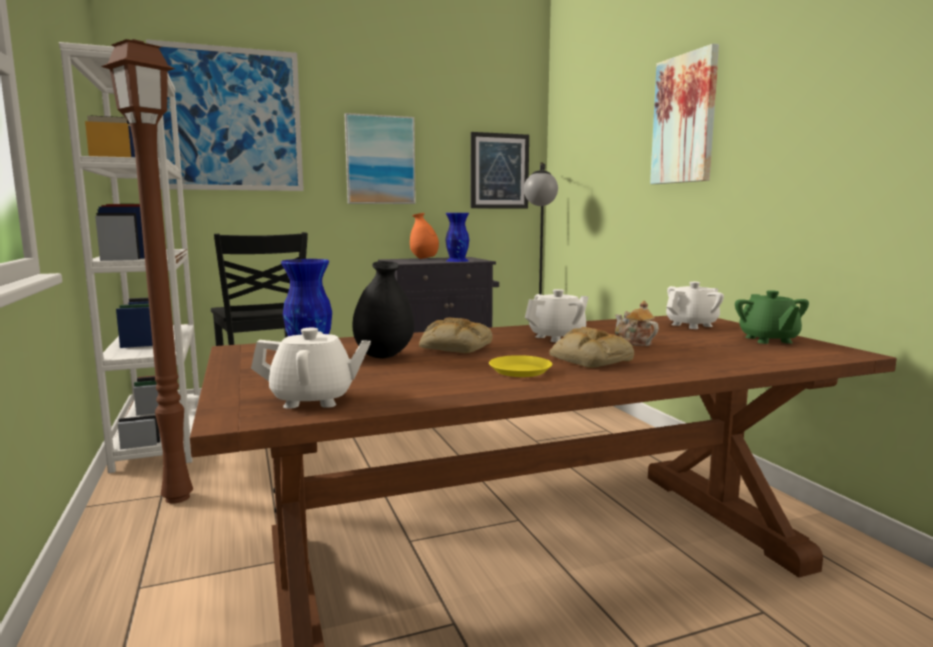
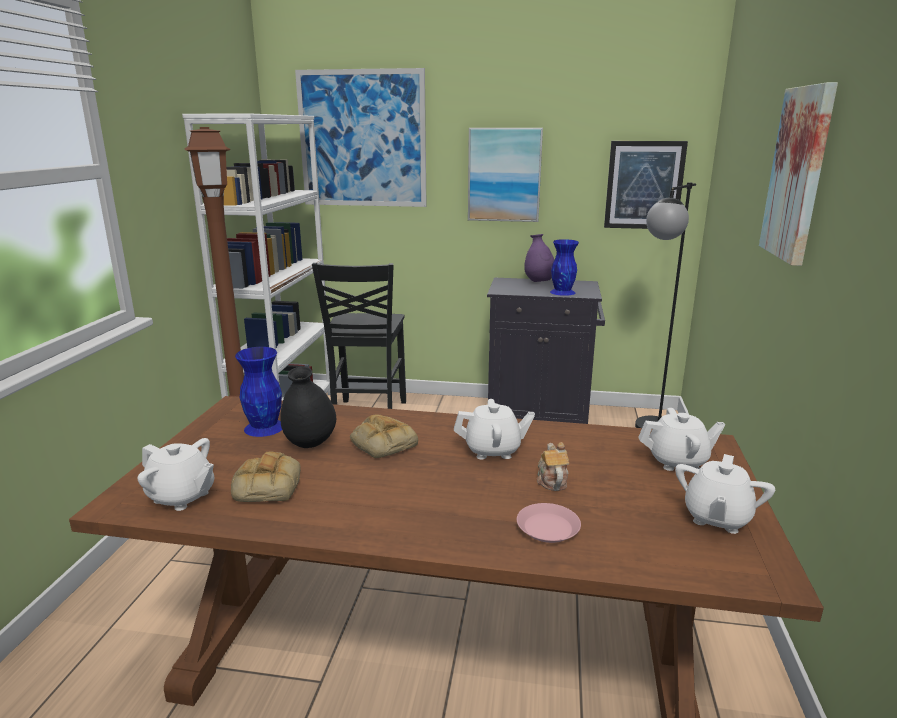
camera: 30 degrees right, 10 degrees up
(424, 258) = (539, 282): orange vase -> purple vase
(520, 371) = (373, 501): yellow plate -> none
(588, 359) = (459, 499): bread -> bread (266, 485)
(682, 359) = (547, 528): none -> pink plate
(768, 340) = (716, 518): green teapot -> white teapot

